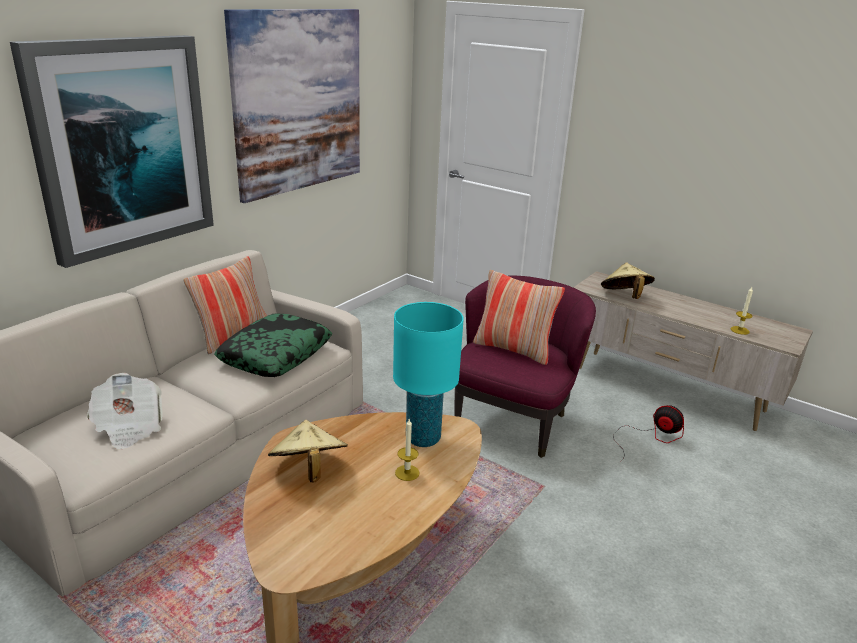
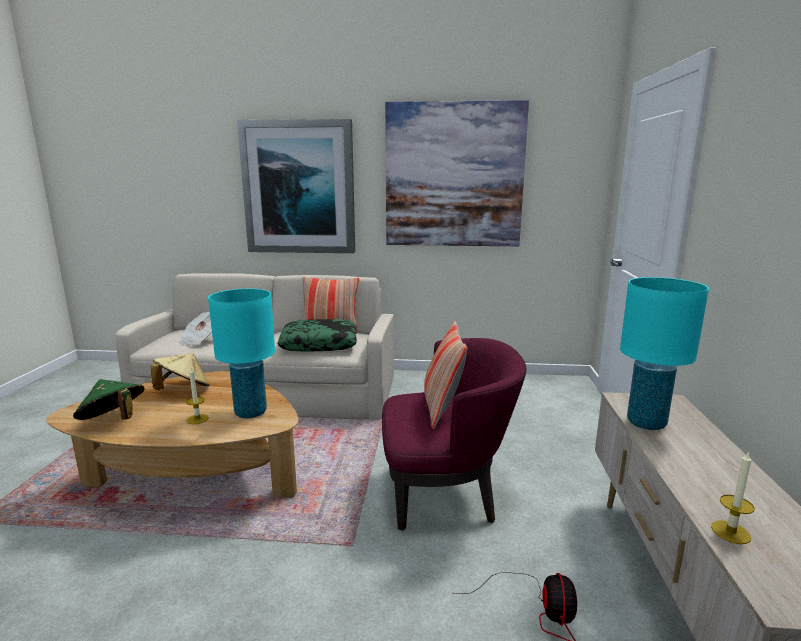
camera: 60 degrees right, 10 degrees down
(352, 532) = (113, 421): none -> green hat
(624, 297) = (645, 423): beige hat -> turquoise table lamp

